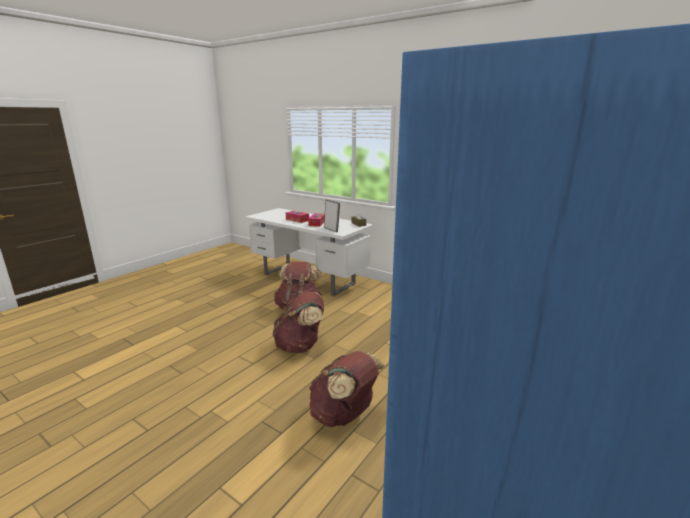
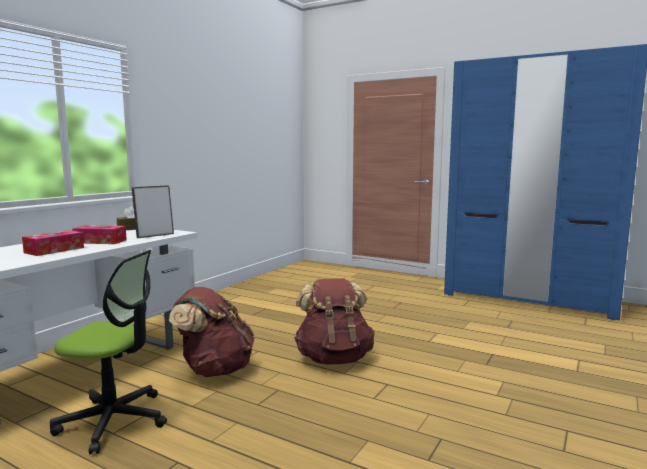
camera: 95 degrees left, 10 degrees down
(257, 292) = (114, 421): none -> office chair
(344, 415) = (447, 332): brown backpack -> none

